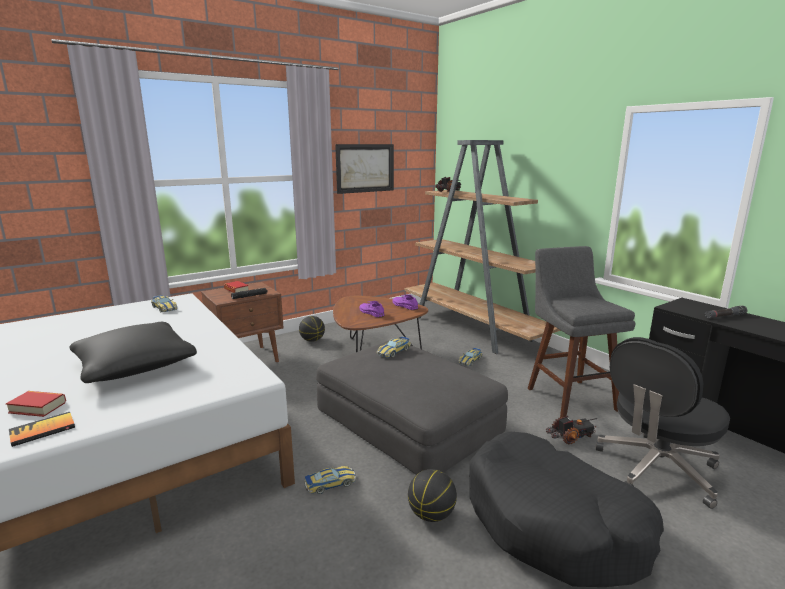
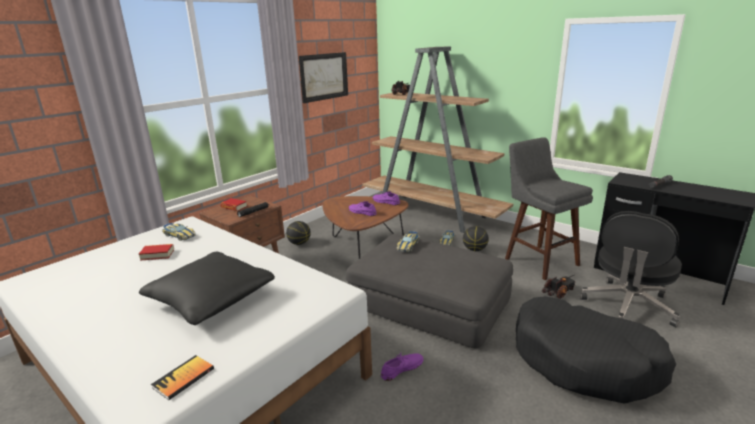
camera: 15 degrees left, 5 degrees up
(38, 407) = (153, 357): book -> book (157, 255)
(330, 483) = (402, 368): toy car -> purple shoe
(431, 514) = (495, 375): basketball -> basketball (474, 249)

